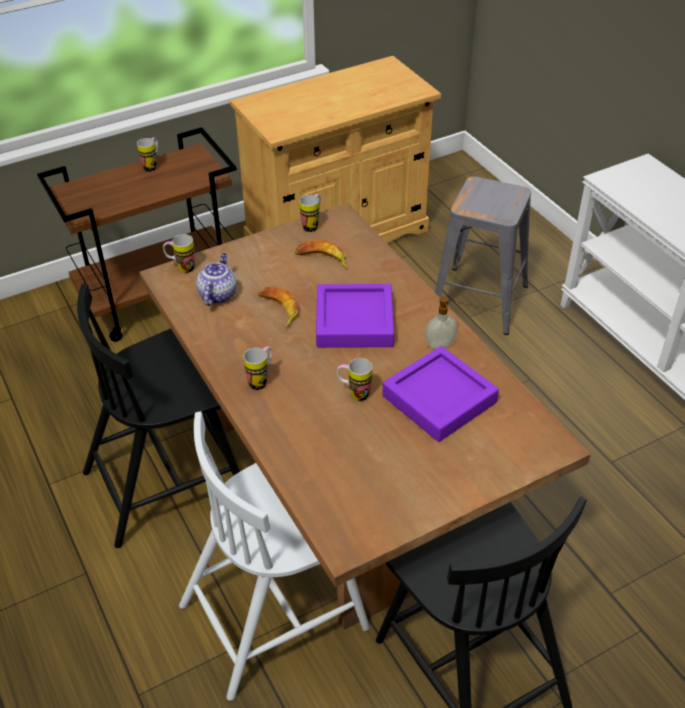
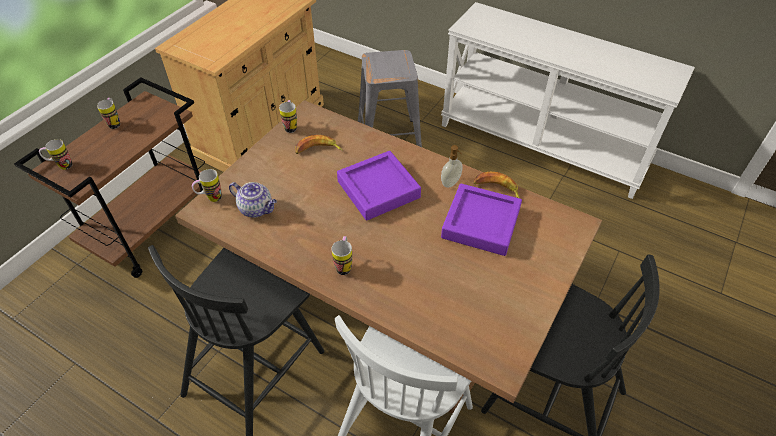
camera: 30 degrees left, 5 degrees up
(217, 294) = (257, 209): teapot -> teapot turned 135 degrees clockwise
(278, 309) = (314, 202): banana -> banana (496, 188)
(354, 394) = (420, 245): mug -> mug (61, 166)

